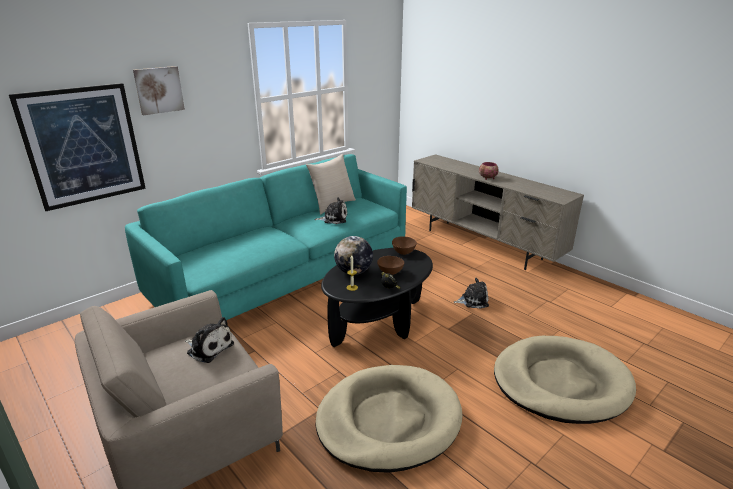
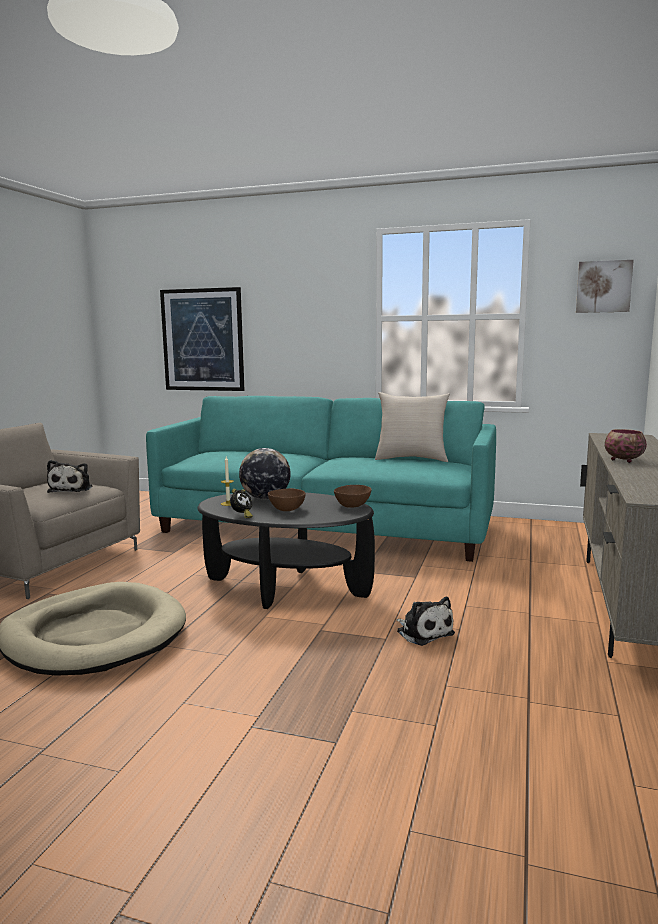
camera: 60 degrees right, 15 degrees down
(159, 90) = (271, 296): picture -> picture (603, 286)
(333, 218) = (373, 464): plush toy -> none
(560, 382) = (261, 749): beige dog bed -> none

